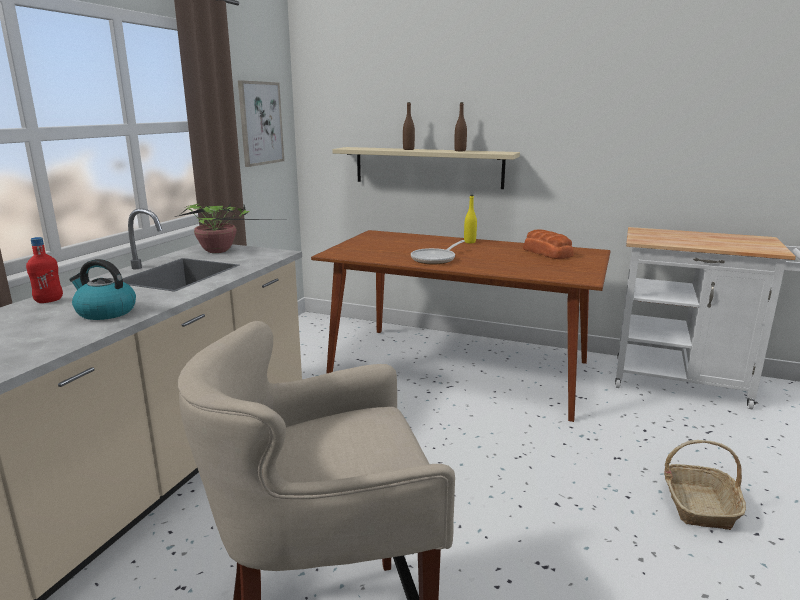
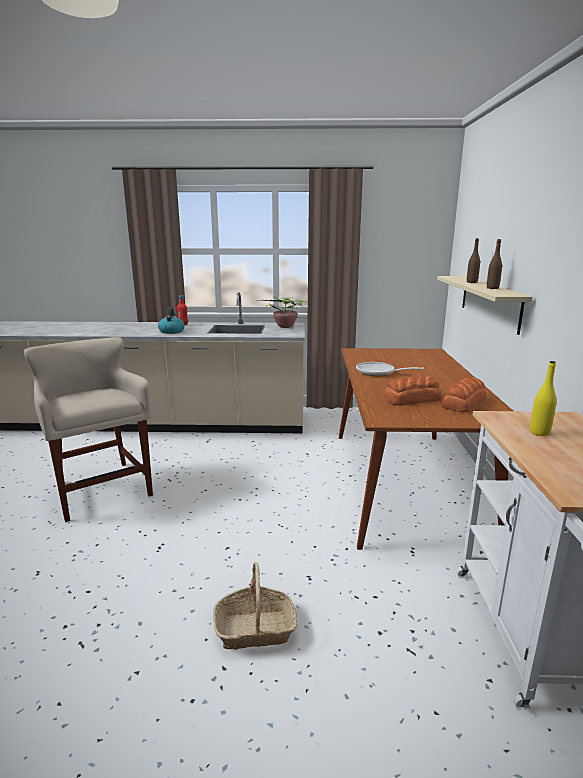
camera: 70 degrees right, 0 degrees up
(260, 123) = (401, 252): picture -> none
(469, 242) = (456, 376): yellow bottle -> yellow bottle (539, 432)
(530, 263) = (411, 399): none -> bread

